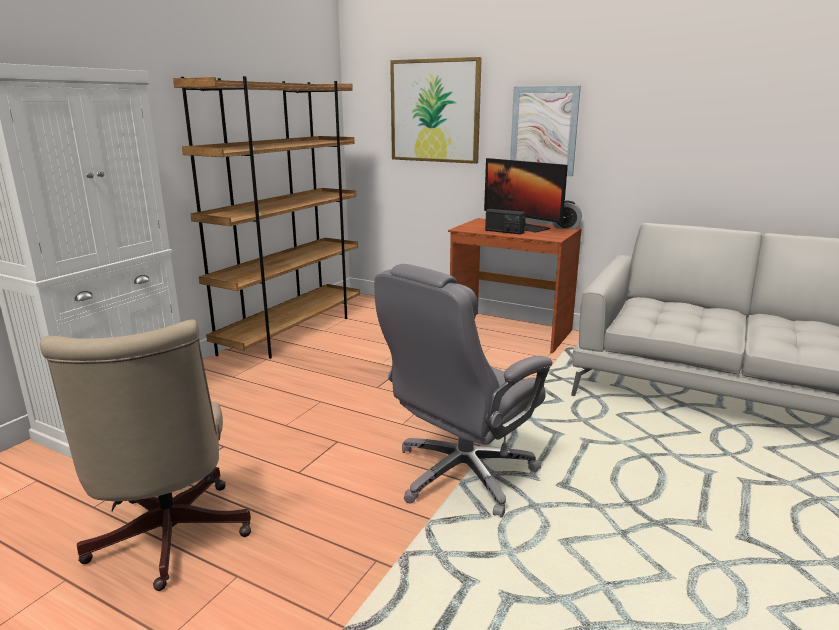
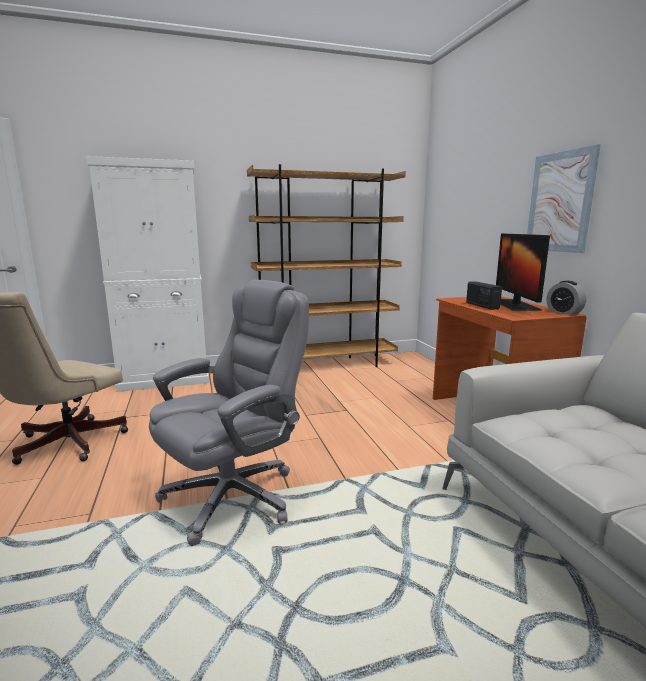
camera: 45 degrees right, 5 degrees down
(435, 111) = (477, 191): picture -> none
(461, 475) = (233, 496): grey office chair -> grey office chair turned 135 degrees clockwise

